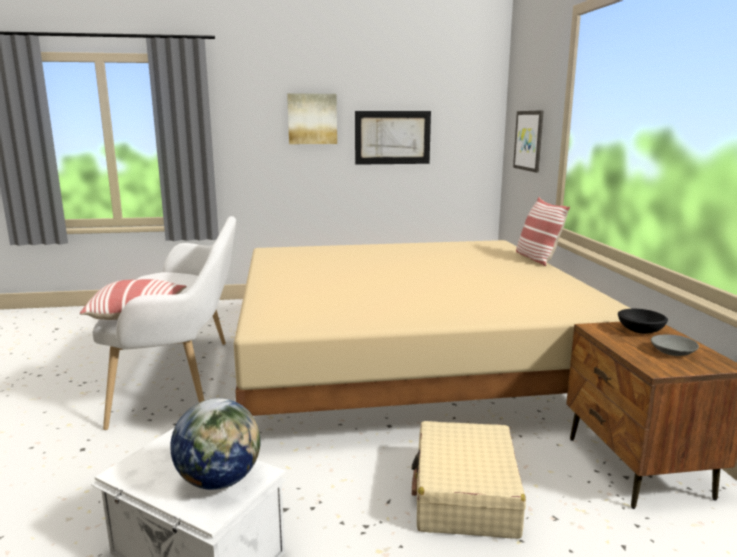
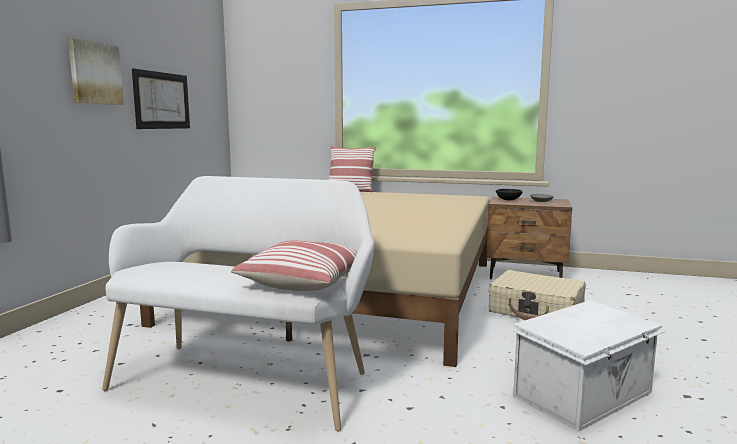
camera: 65 degrees left, 5 degrees down
(219, 481) = (602, 316): globe -> none
(529, 140) = (280, 105): picture -> none

